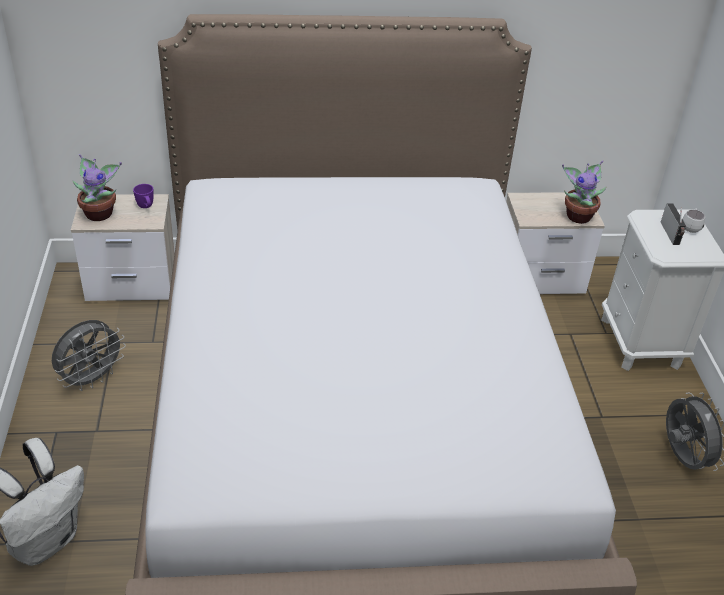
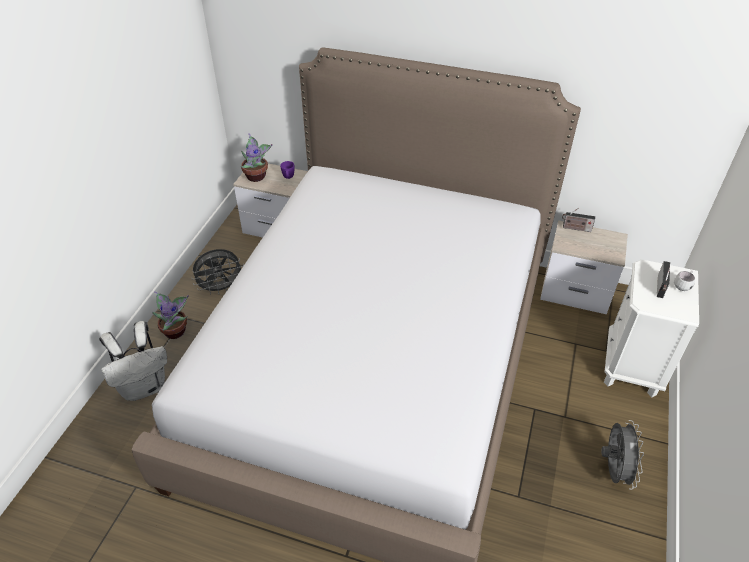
camera: 25 degrees right, 5 degrees up
(531, 197) = (575, 228): none -> radio
(578, 215) = (606, 252): potted plant -> potted plant (176, 331)

